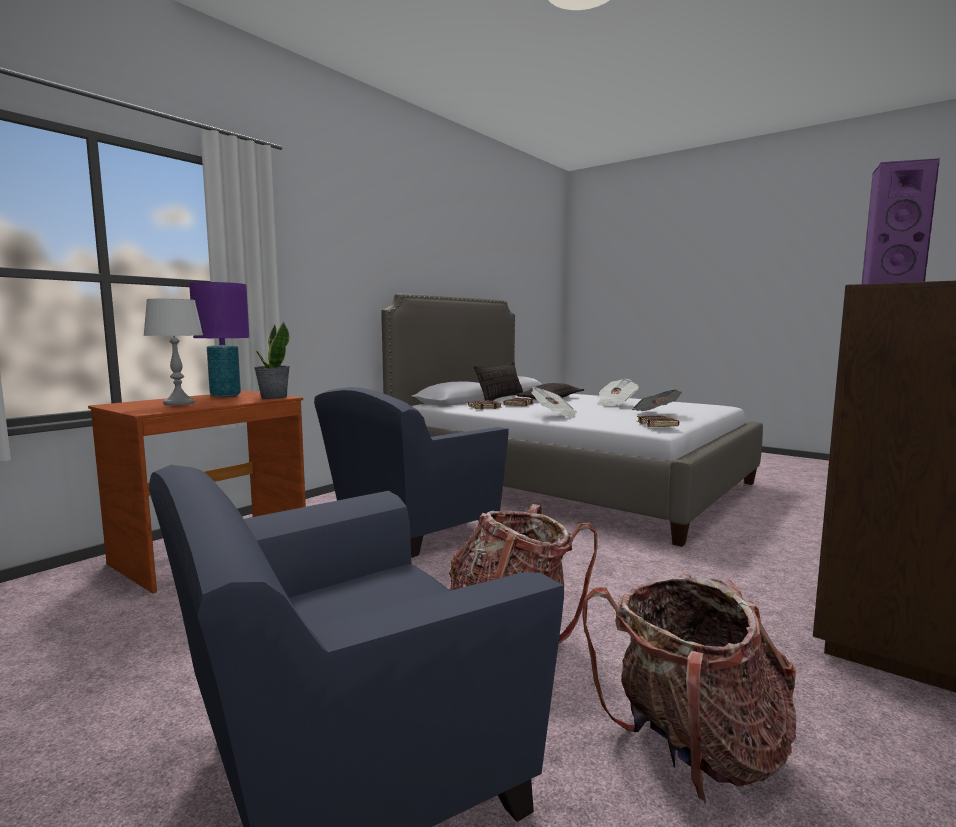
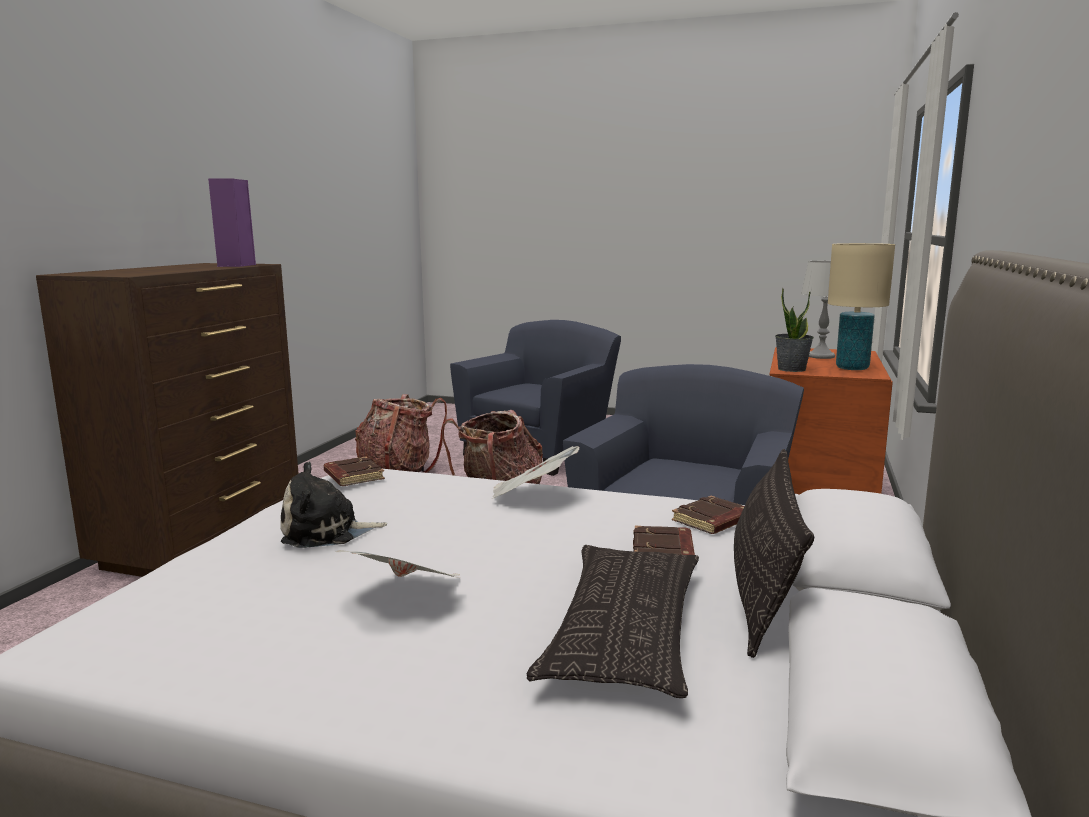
camera: 160 degrees right, 5 degrees up
(225, 395) = (852, 368): purple table lamp -> beige table lamp
(655, 414) = (326, 532): newspaper -> plush toy

